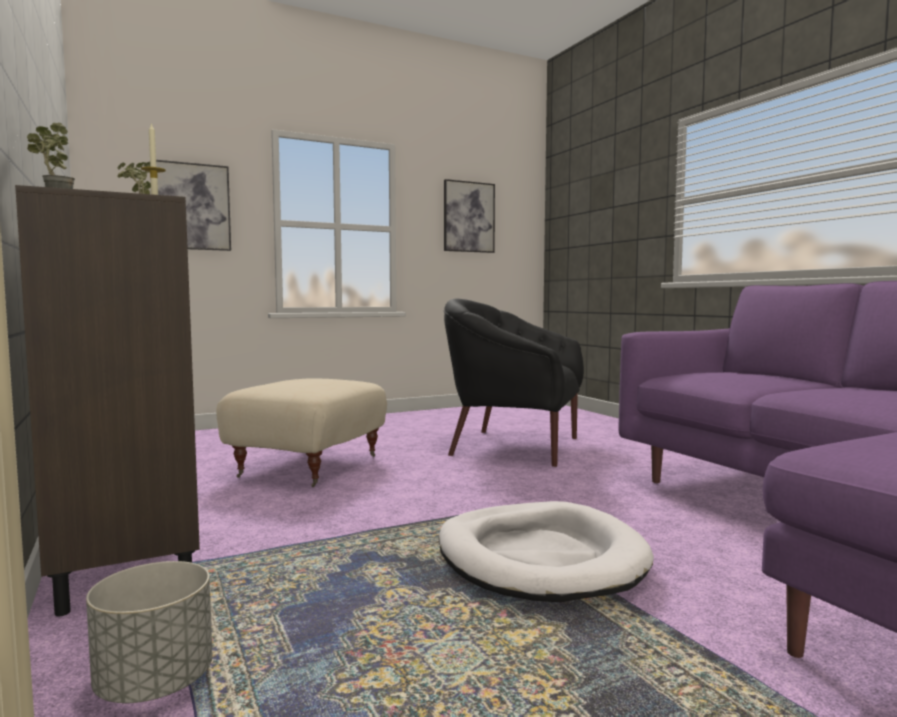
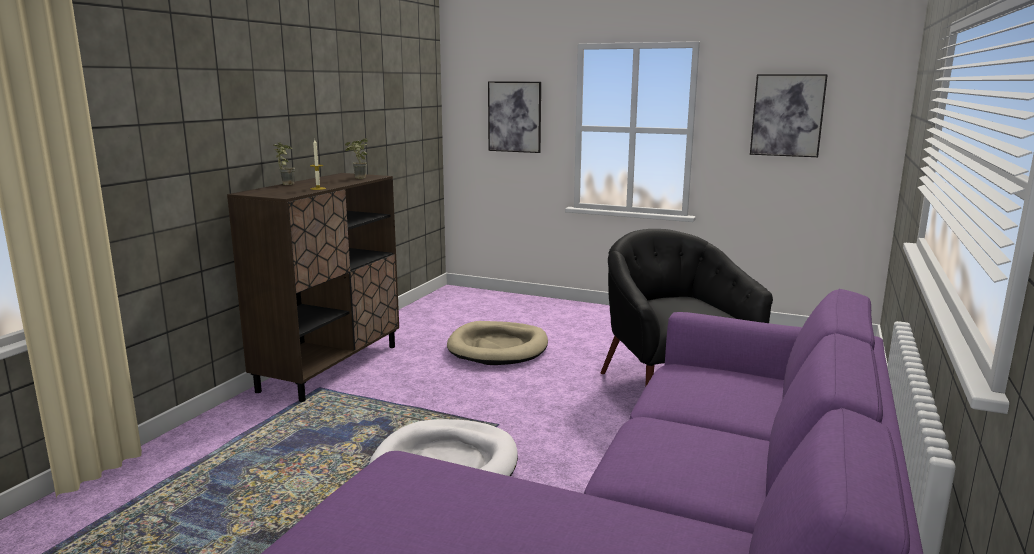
camera: 50 degrees right, 10 degrees up
(155, 683) = (227, 434): grey planter -> none
(307, 466) = (498, 348): beige ottoman -> beige dog bed

